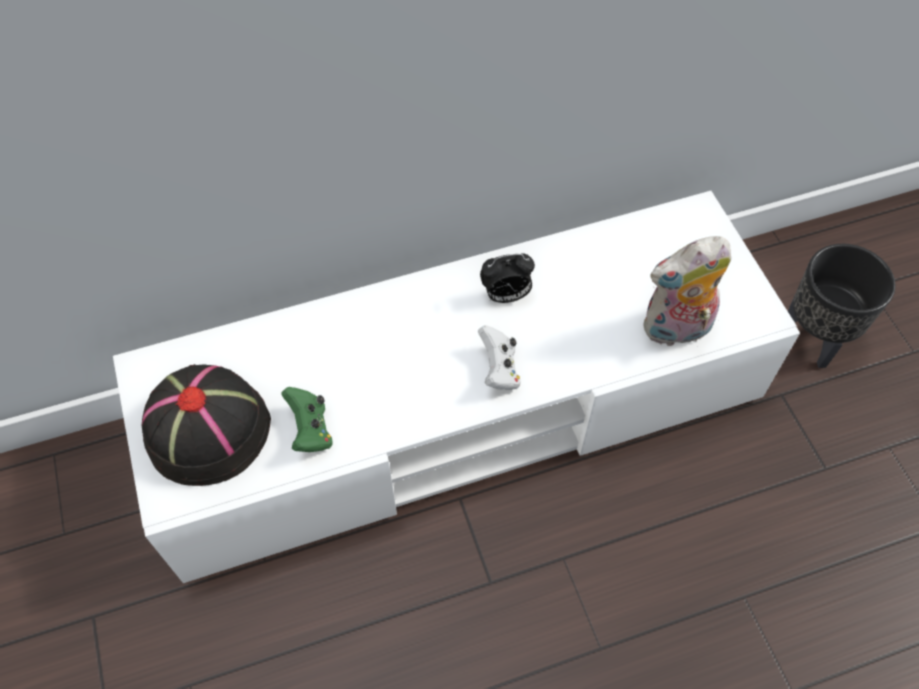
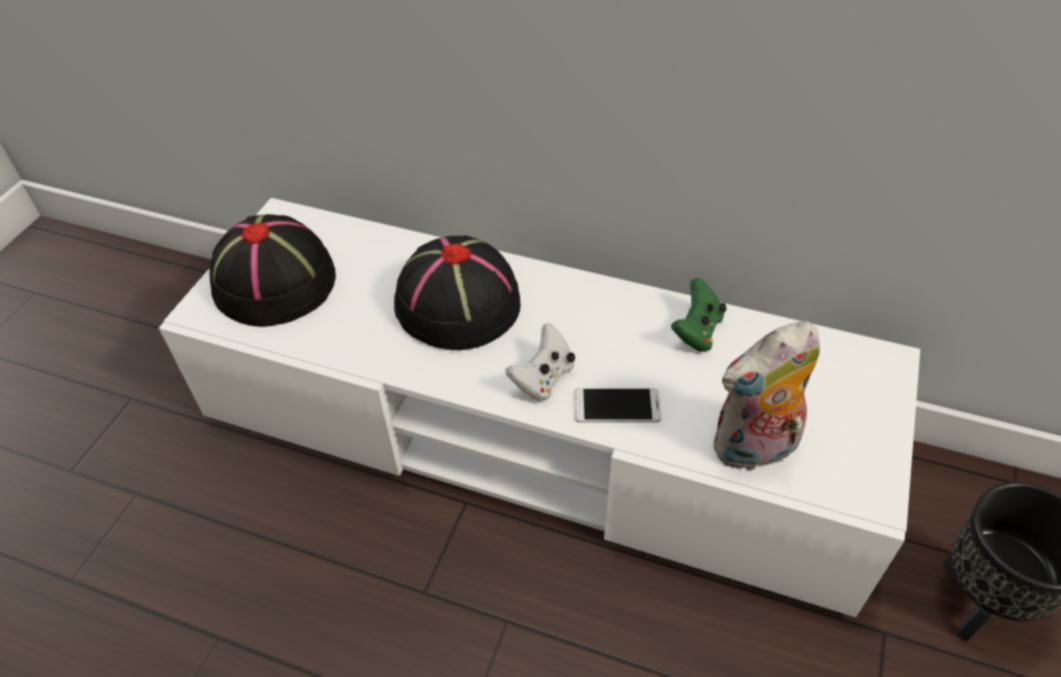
camera: 40 degrees right, 10 degrees down
(310, 430) = (344, 328): green game controller -> green game controller (697, 331)
(379, 352) = (457, 304): none -> black hat
(505, 295) = (610, 323): alarm clock -> none
(566, 357) = (617, 406): none -> phone
(675, 330) = (754, 450): plush toy -> plush toy turned 45 degrees counterclockwise

